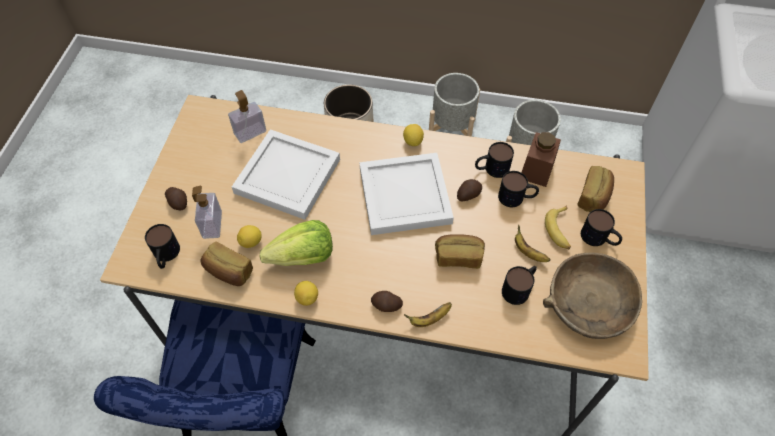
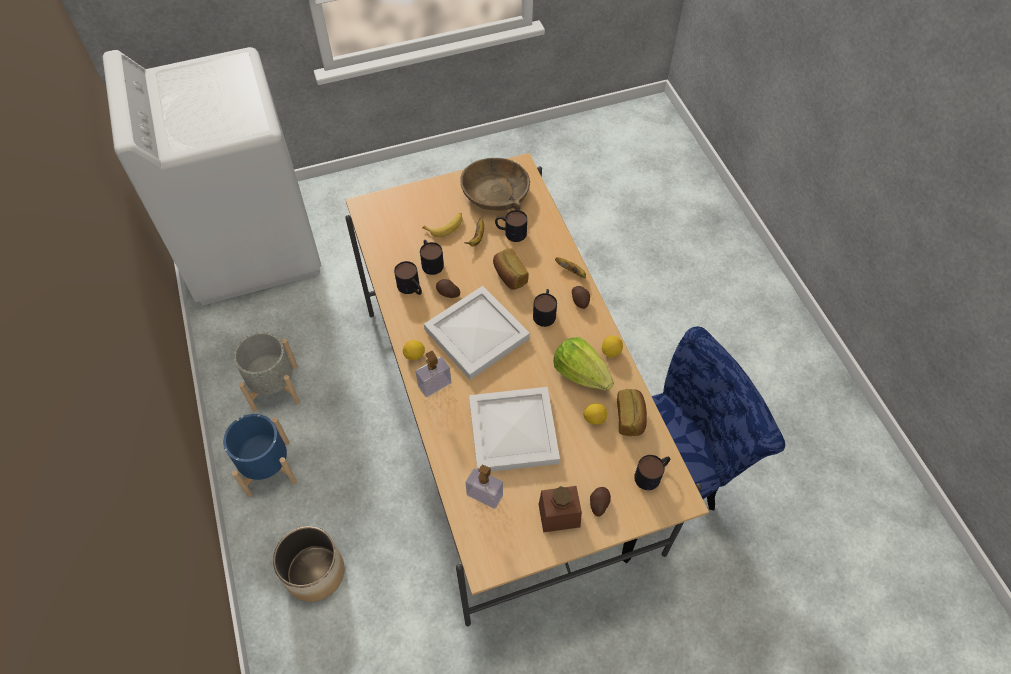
camera: 120 degrees left, 0 degrees up
(212, 225) = (600, 459): soap dispenser -> soap dispenser (434, 385)
(451, 130) = (268, 468): grey planter -> blue planter
(537, 170) = (394, 259): brown jar -> brown jar (559, 515)
(594, 197) = (400, 217): bread -> none
(599, 238) = (438, 203): mug -> mug (545, 312)

